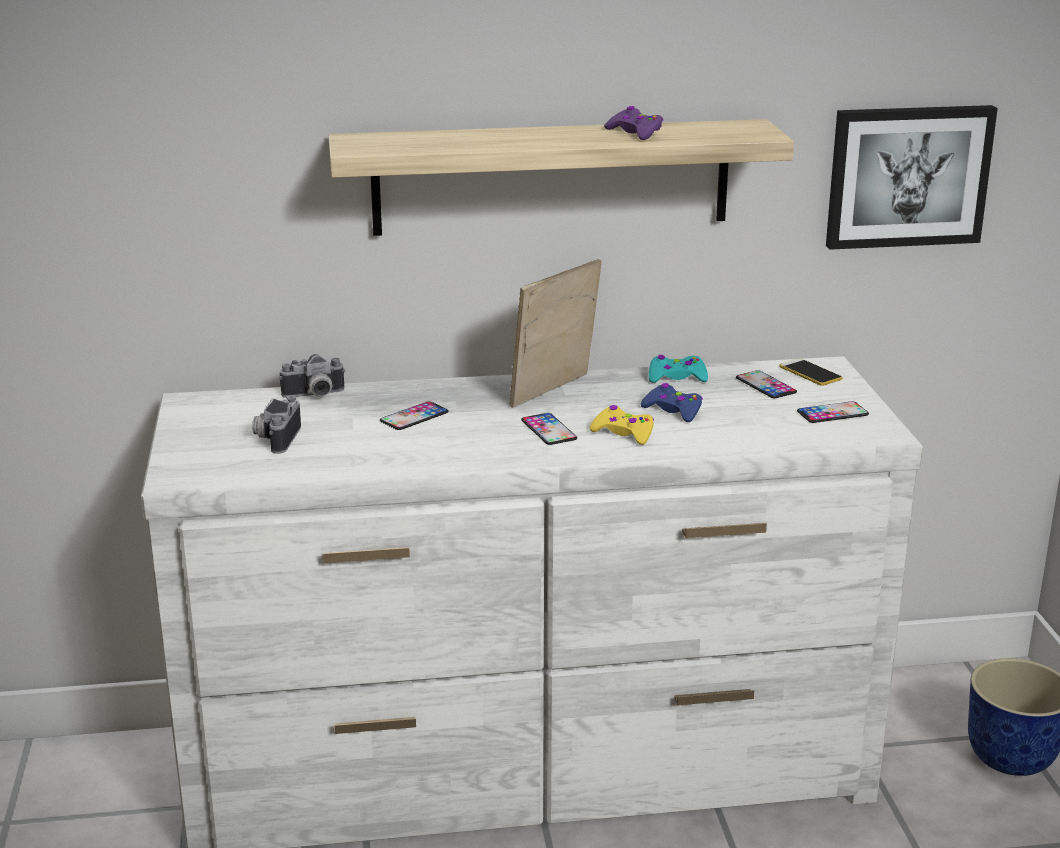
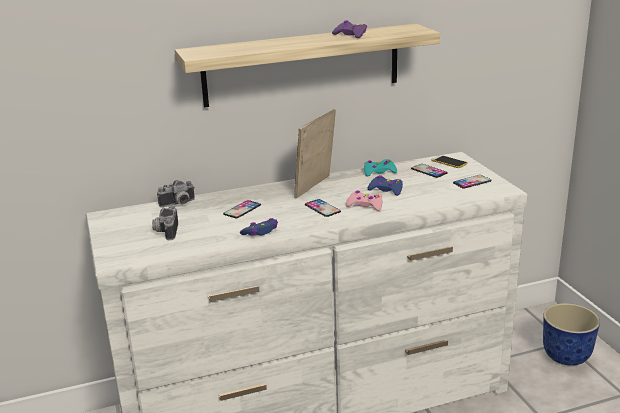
camera: 10 degrees left, 0 degrees up
(428, 457) = (261, 232): none -> blue game controller
(623, 433) = (365, 205): yellow game controller -> pink game controller
(907, 176) = (489, 50): picture -> none

